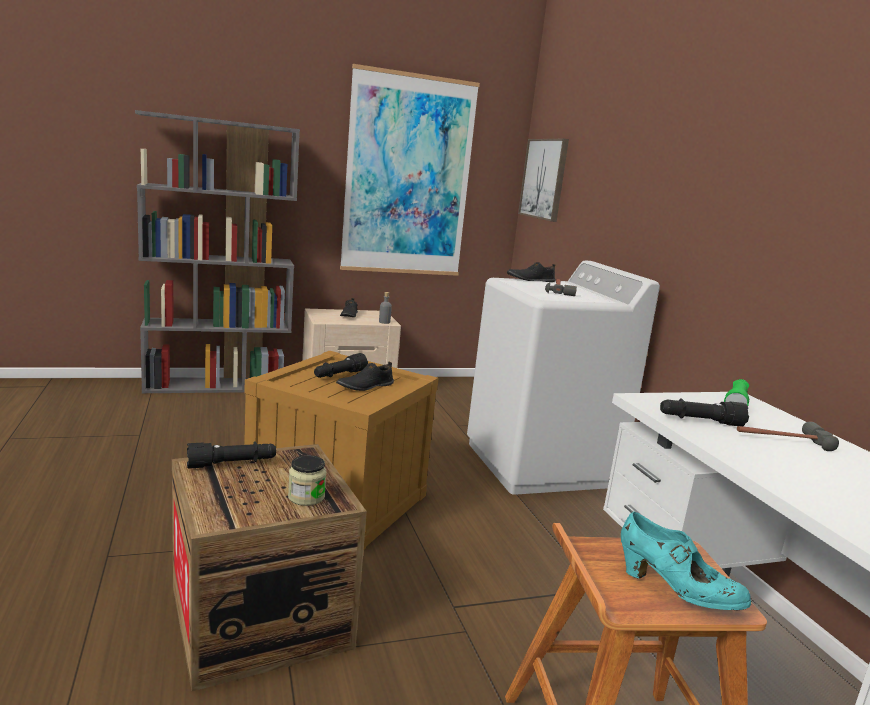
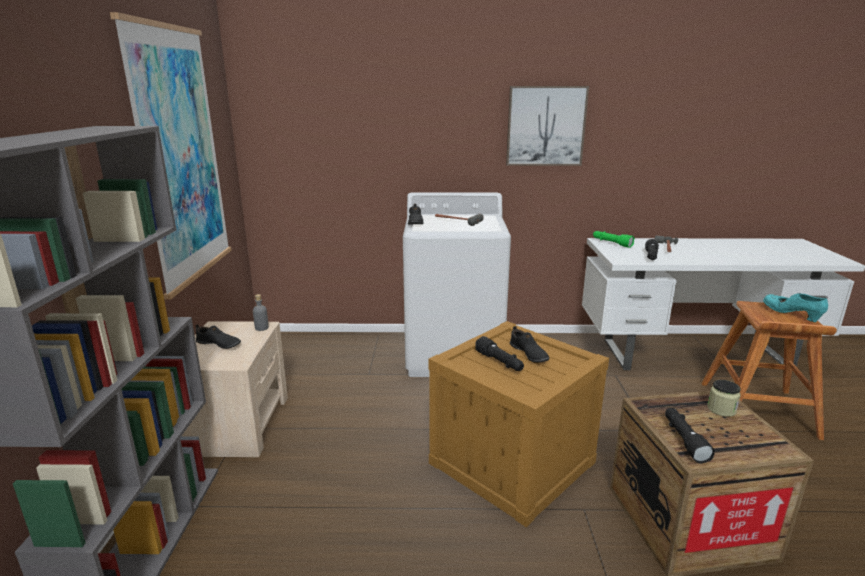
camera: 70 degrees left, 5 degrees up
(544, 179) = (285, 129): picture -> picture (545, 126)
(676, 592) = (791, 315): turquoise shoe -> turquoise shoe turned 90 degrees counterclockwise

